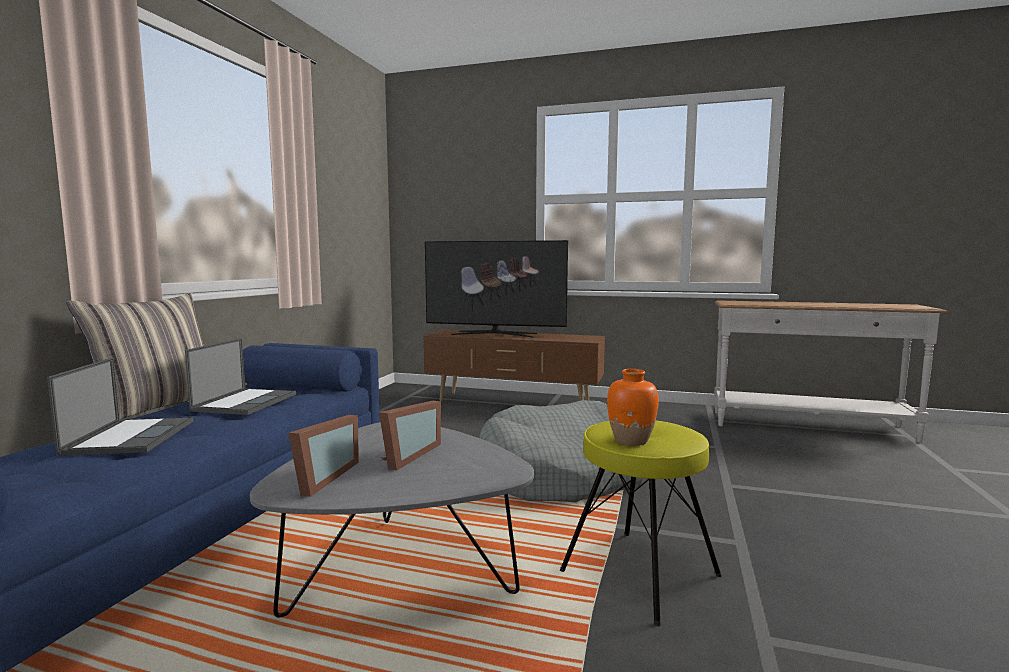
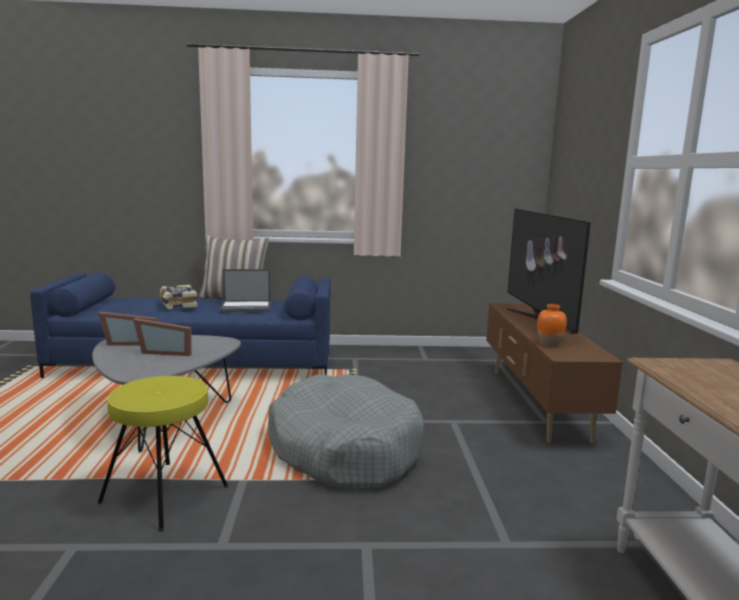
camera: 70 degrees right, 5 degrees up
(131, 436) = (177, 304): laptop -> book
(631, 440) = (136, 385): orange vase -> orange vase (549, 344)

